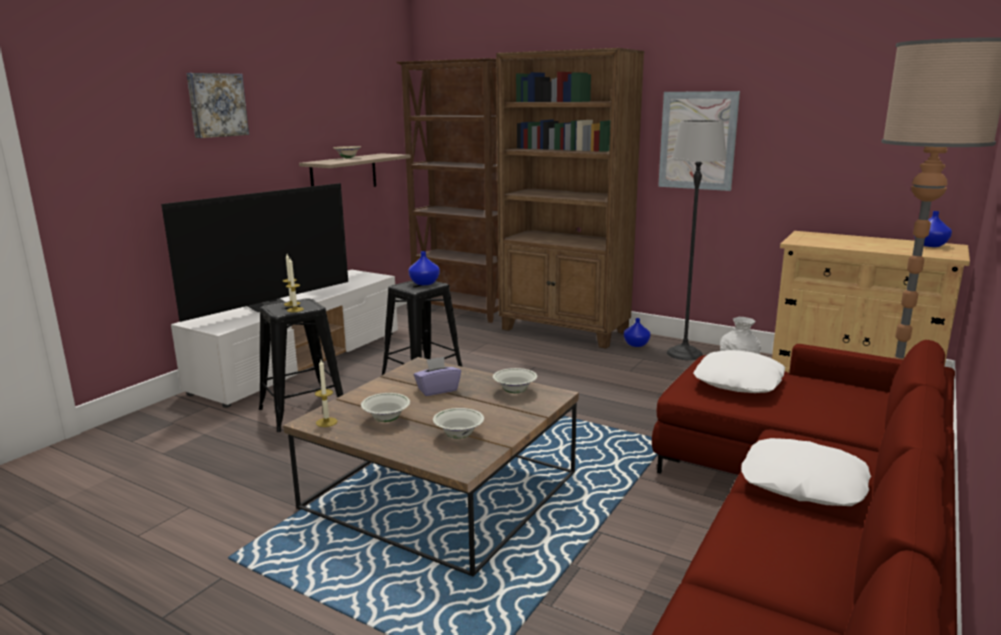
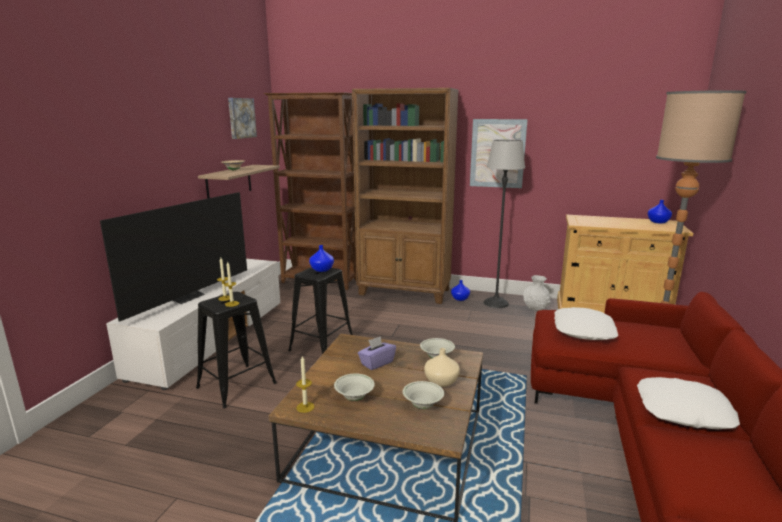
camera: 15 degrees left, 0 degrees up
(216, 105) = (134, 130): picture -> picture (241, 118)
(500, 415) = (441, 381): none -> beige vase

